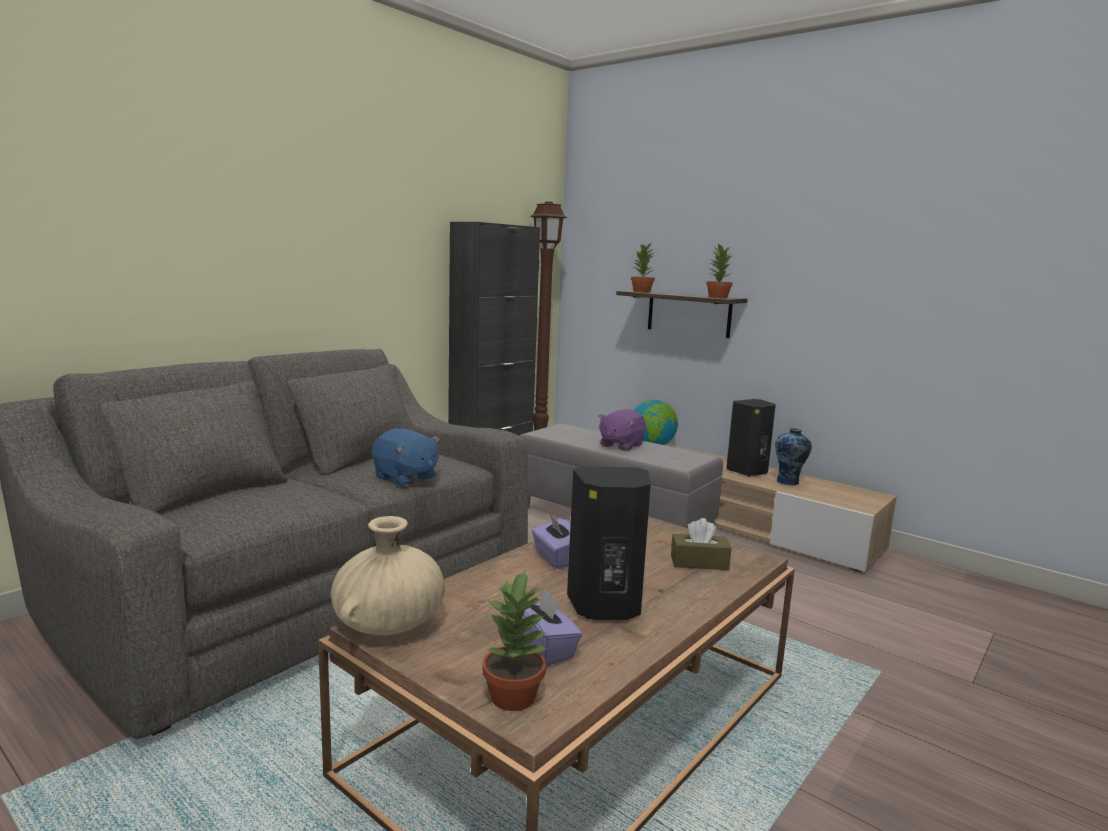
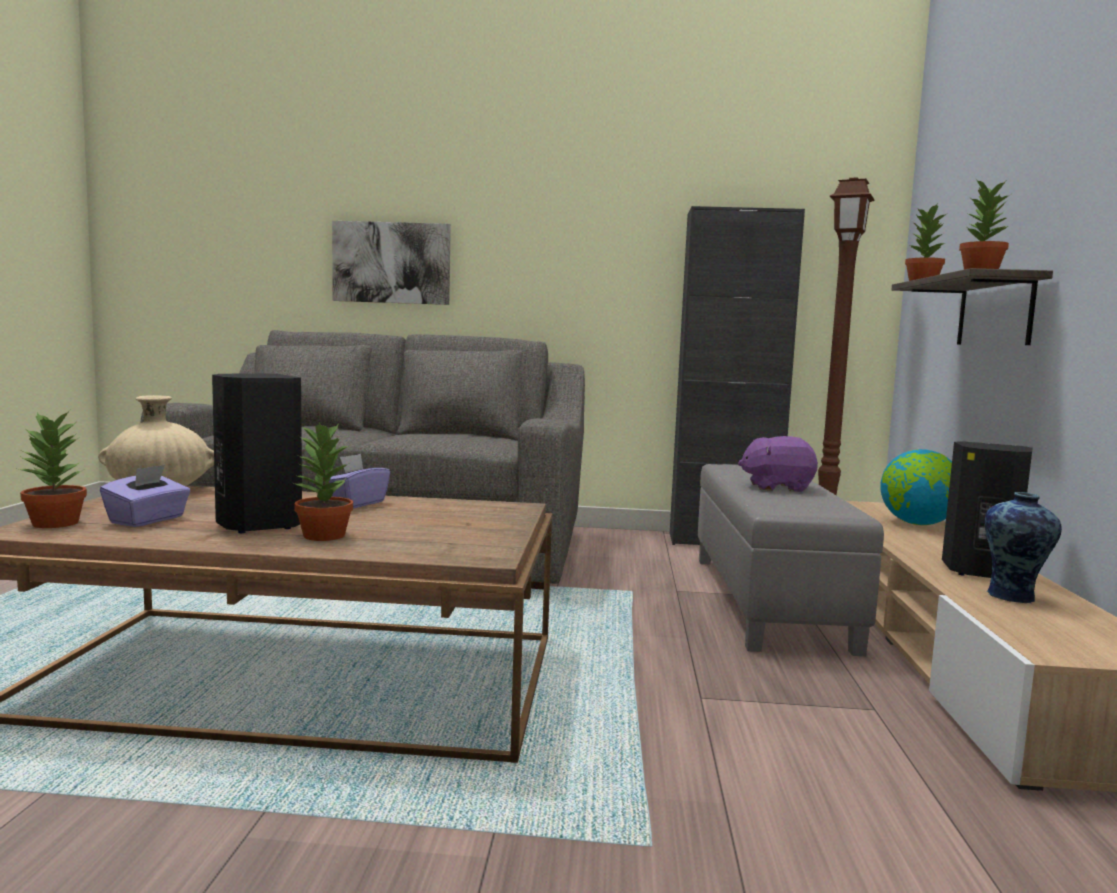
camera: 55 degrees right, 5 degrees down
(174, 267) = (392, 263): none -> picture
(405, 478) = (420, 441): blue plush toy -> none
(664, 591) = (323, 536): none -> potted plant
(699, 562) = (427, 539): brown tissue box -> none

